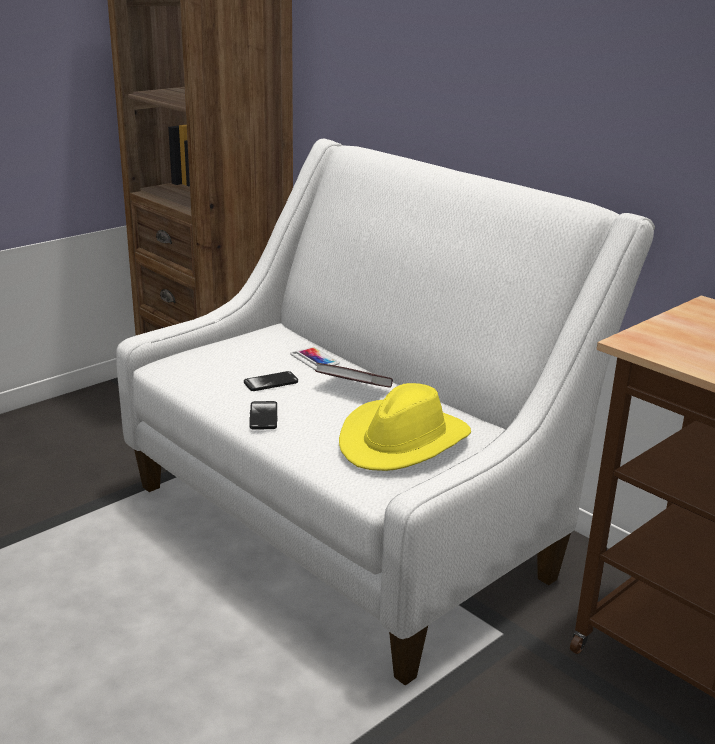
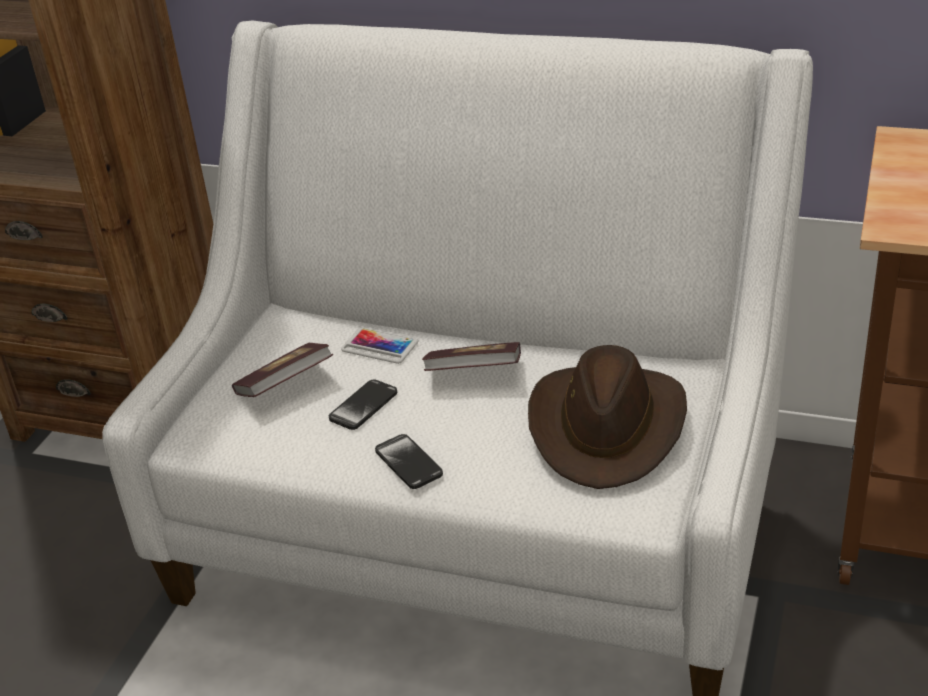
camera: 25 degrees left, 10 degrees up
(239, 360) = (285, 386): none -> book
(403, 441) = (607, 427): yellow hat -> brown hat

